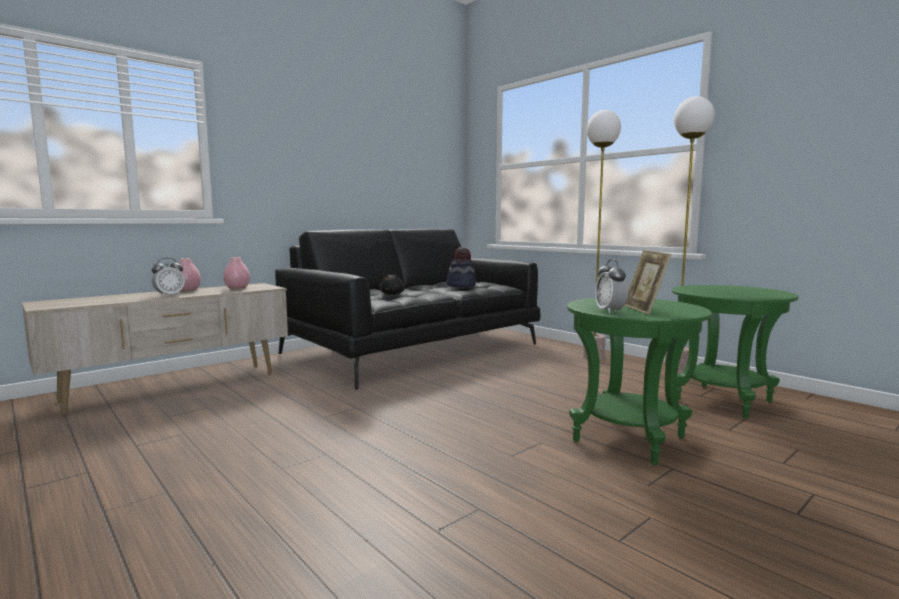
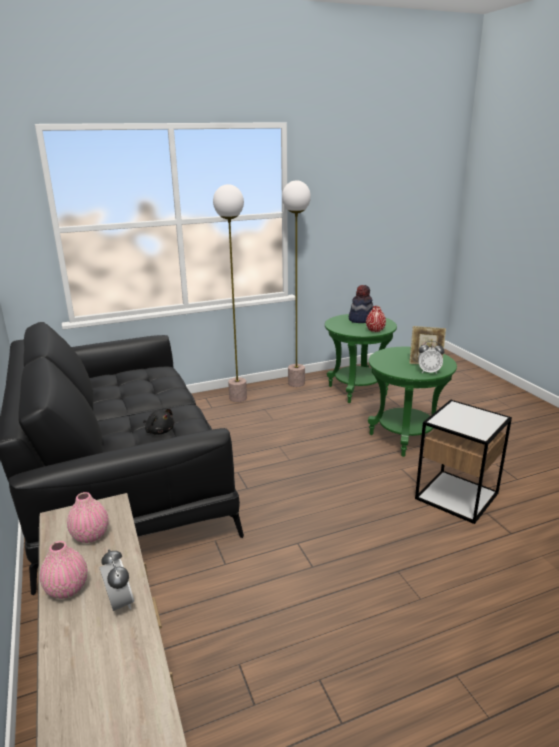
camera: 70 degrees left, 15 degrees up
(461, 285) = (139, 387): hat -> hat (361, 319)
(507, 483) = (456, 496): none -> side table
(722, 295) = (375, 330): none -> red vase

